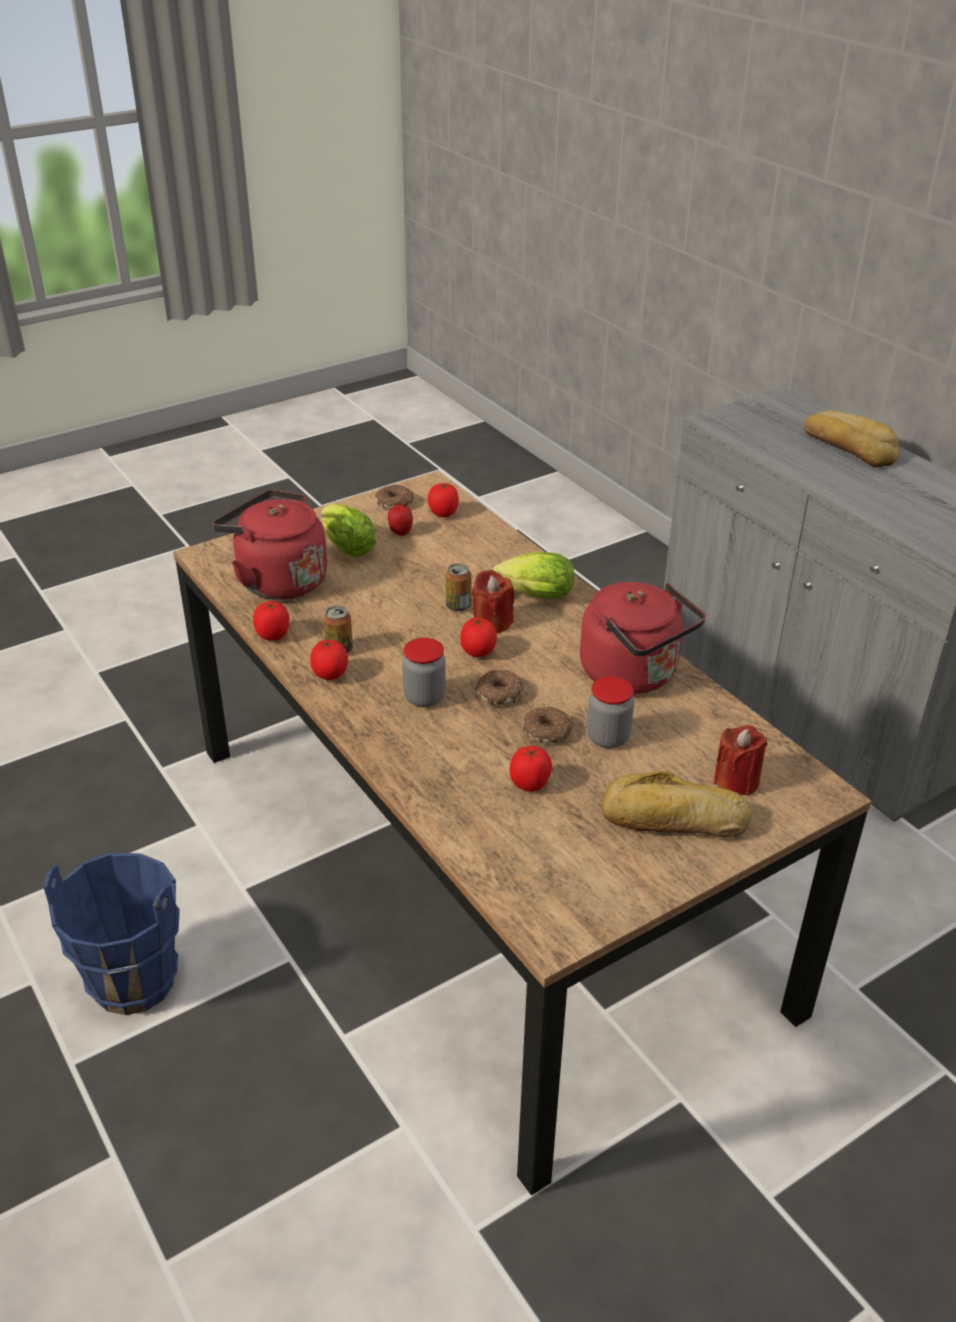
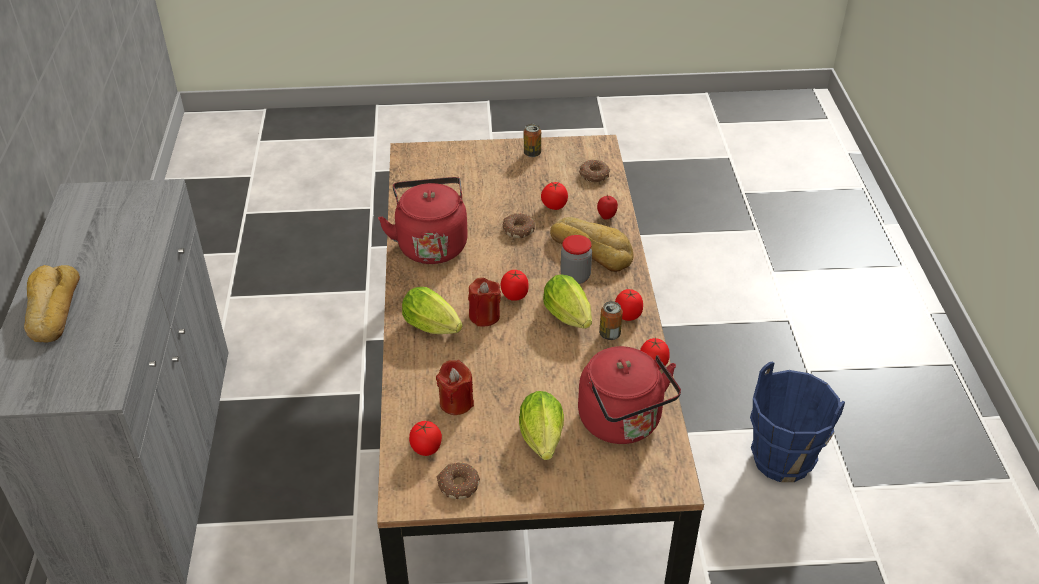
camera: 150 degrees left, 5 degrees up
(395, 650) = (570, 319): none -> lettuce
(400, 533) = (482, 440): apple -> apple (606, 217)
(458, 606) = (496, 340): can -> can (532, 153)
(499, 693) = (525, 262): donut -> donut (594, 175)
(608, 737) = (487, 214): jar -> none
(674, 820) = (496, 166): bread -> bread (592, 249)
(736, 780) = (444, 172): red candle -> red candle (456, 402)

